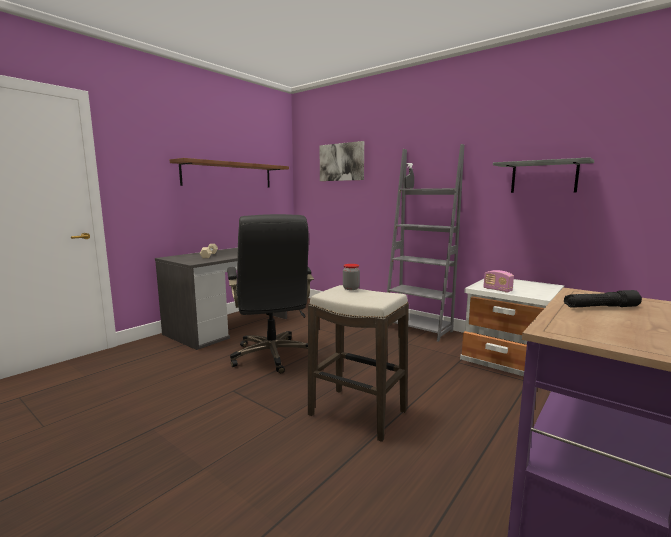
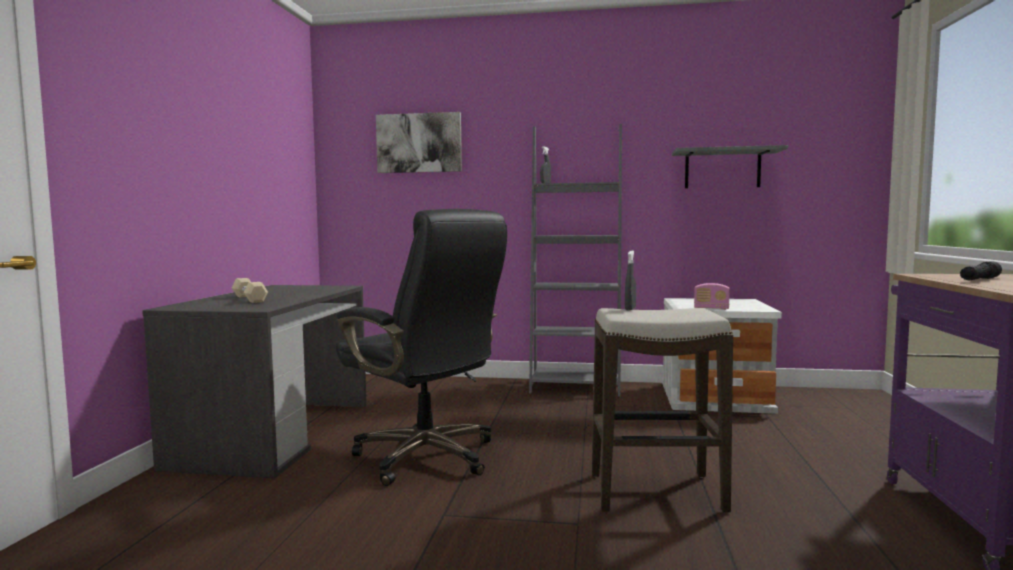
camera: 30 degrees left, 5 degrees down
(228, 175) = (240, 153): brown shelf -> none
(351, 288) = (630, 309): jar -> grey spray bottle

